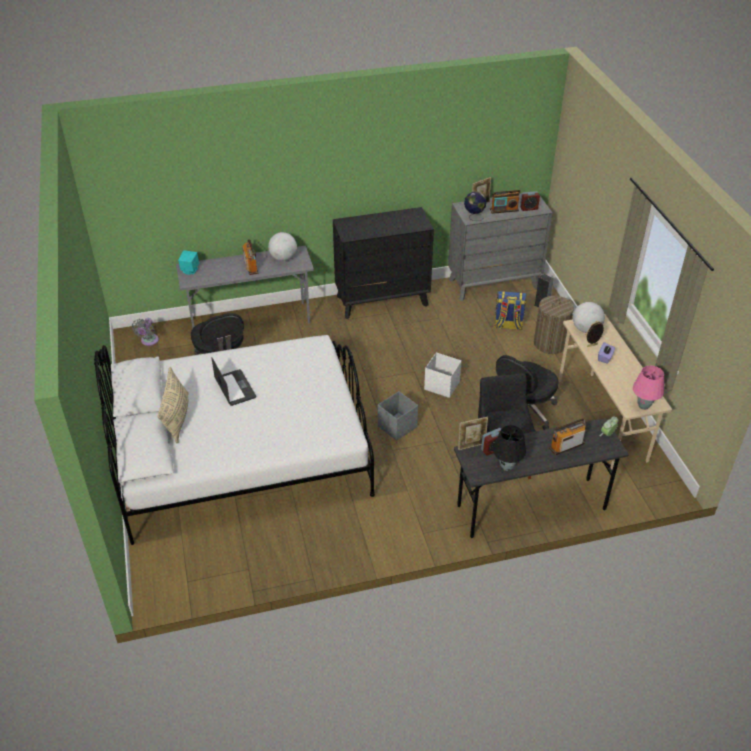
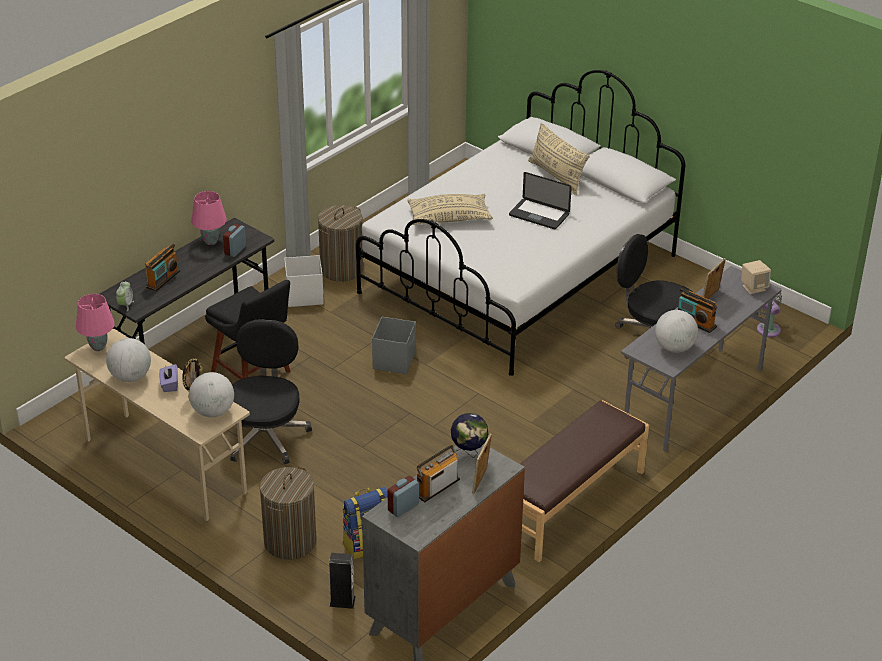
camera: 145 degrees right, 5 degrees down
(190, 270) = (753, 288): turquoise speaker -> beige speaker
(299, 416) = (449, 218): none -> beige pillow
(364, 529) = (341, 269): none -> laundry basket
(382, 300) = (570, 503): black dresser -> brown bench
(442, 386) = (384, 424): white storage box -> white storage box (304, 296)
(471, 445) = (258, 245): picture frame -> picture frame (710, 298)
(507, 467) = (210, 241): black table lamp -> pink table lamp
(629, 374) = (130, 377): none -> globe

